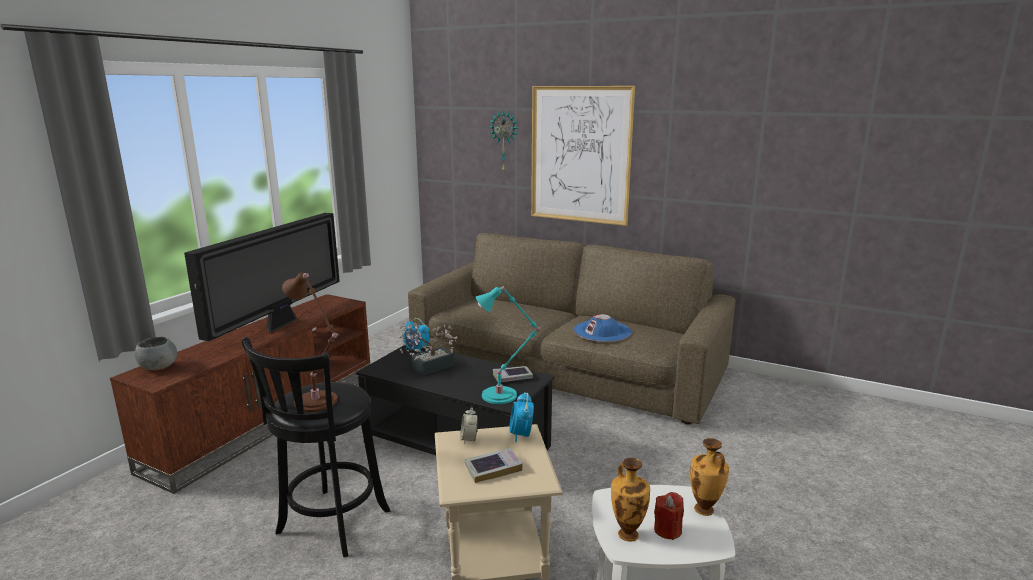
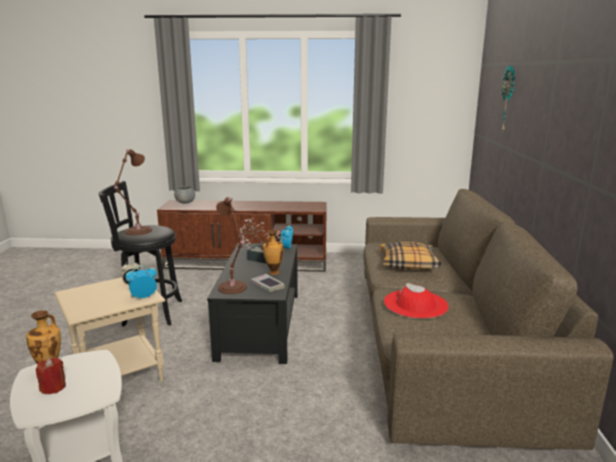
camera: 65 degrees right, 0 degrees up
(281, 324) = (263, 206): television -> none
(493, 468) = (95, 297): book -> none
(502, 395) = (233, 288): turquoise table lamp -> brown table lamp
(516, 313) = (408, 263): none -> pillow
(580, 155) = (543, 117): picture -> none
(602, 331) = (415, 304): blue hat -> red hat
(704, 510) = (82, 403): vase -> vase (273, 272)

